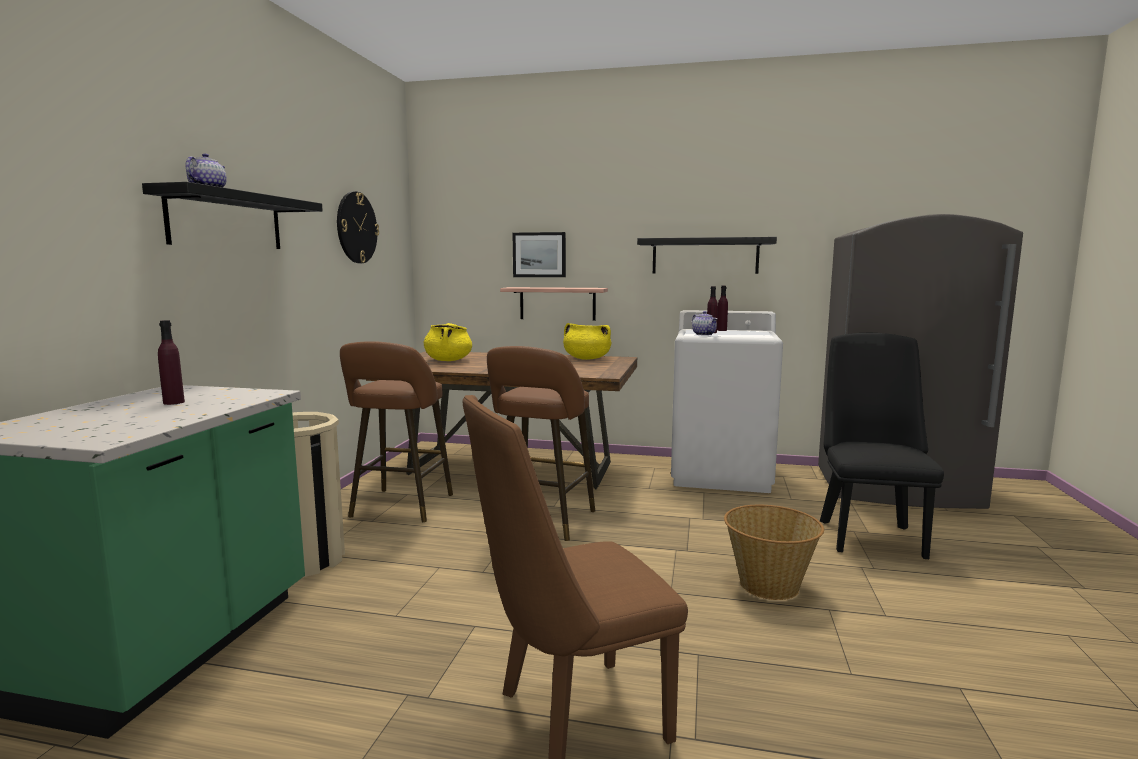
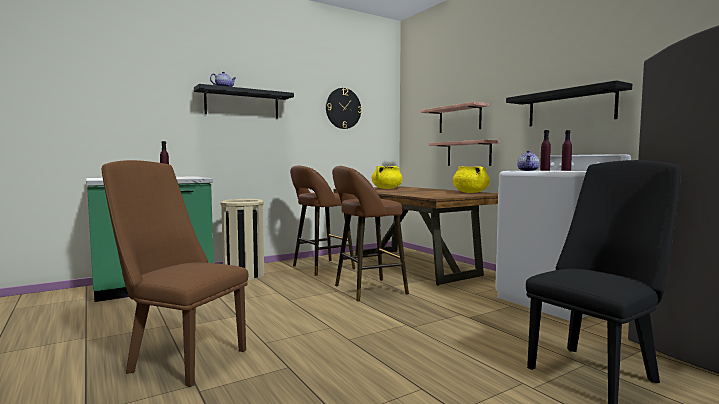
camera: 45 degrees right, 5 degrees down
(539, 255) = (459, 119): picture -> shelf
(769, 584) = (417, 360): basket -> none

